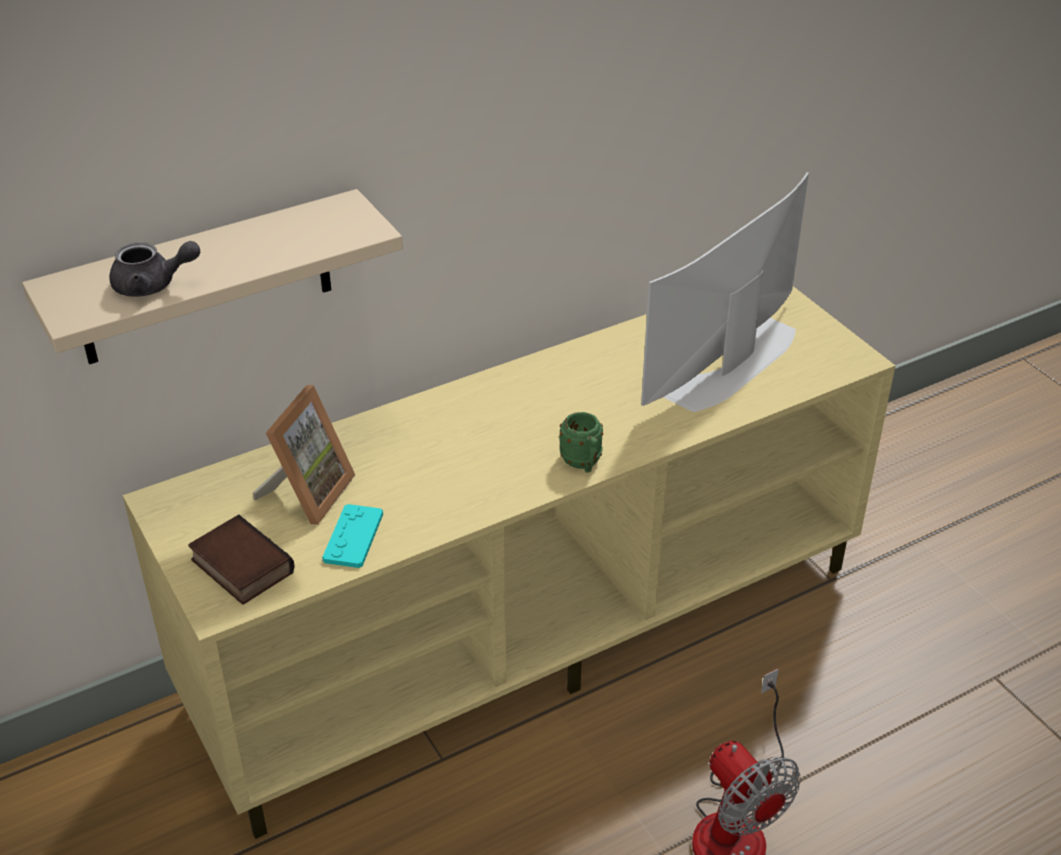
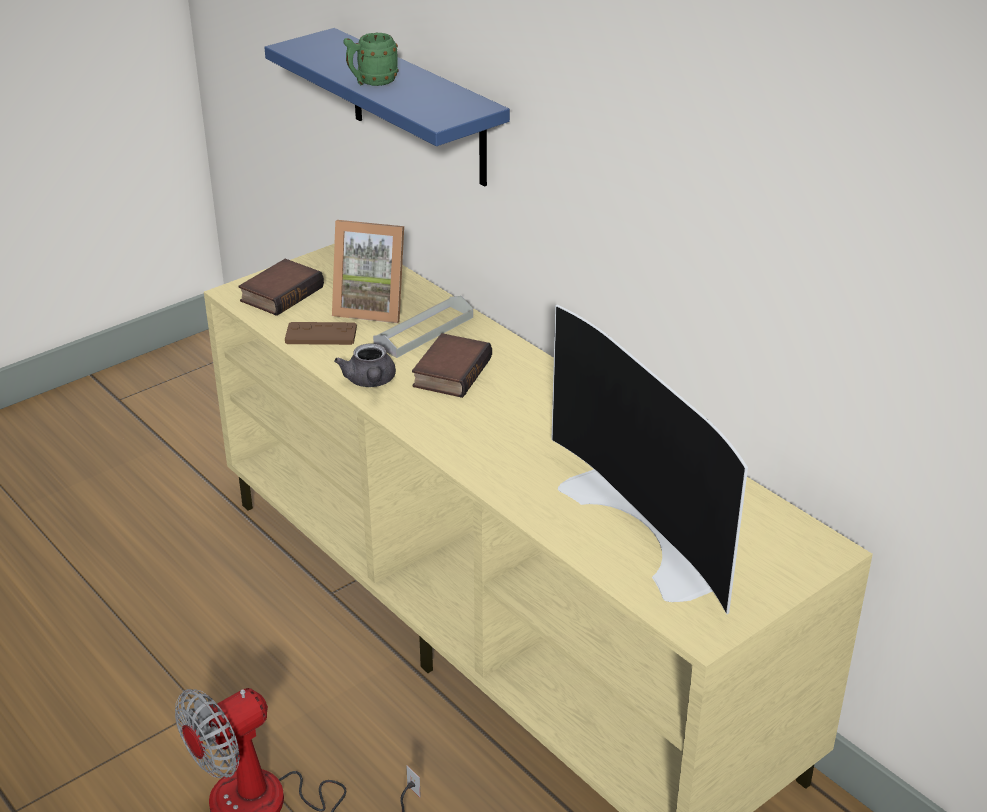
camera: 80 degrees right, 5 degrees down
(153, 285) = (336, 62): grey teapot -> grey teapot (370, 382)
(205, 279) = (418, 108): beige shelf -> blue shelf
(353, 537) = (321, 335): turquoise game controller -> brown game controller
(375, 458) = (424, 331): none -> grey tray
(462, 447) = (450, 371): none -> book
(583, 463) = (444, 440): green mug -> green mug (371, 82)
(732, 363) = (650, 528): television -> television turned 150 degrees counterclockwise

